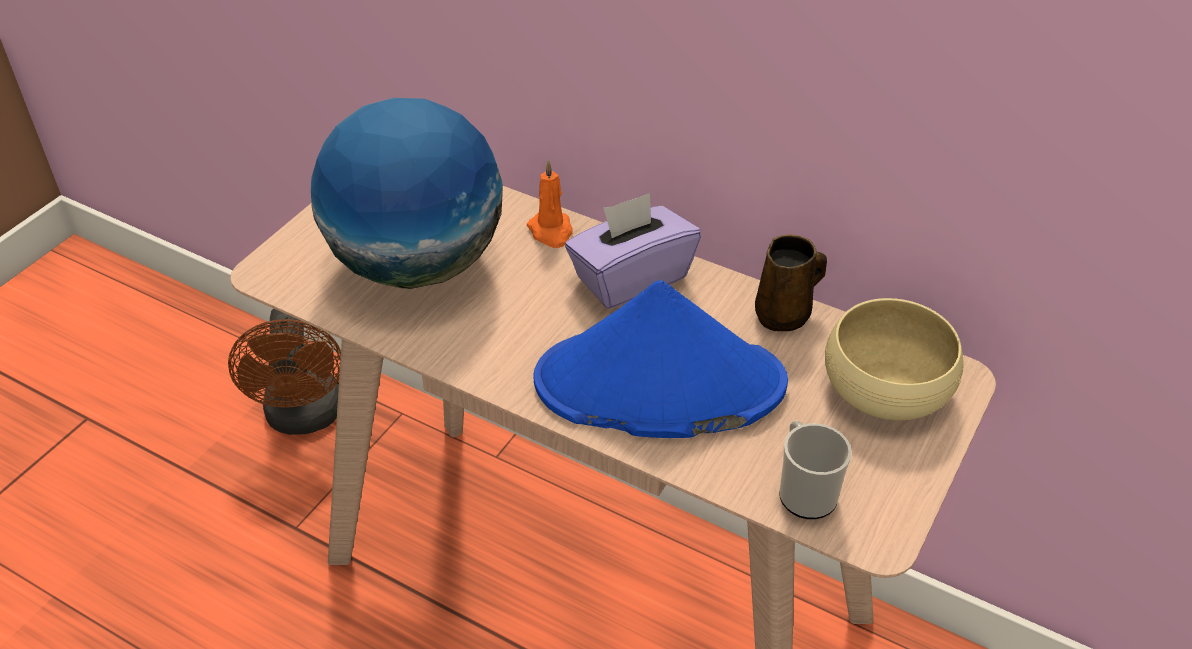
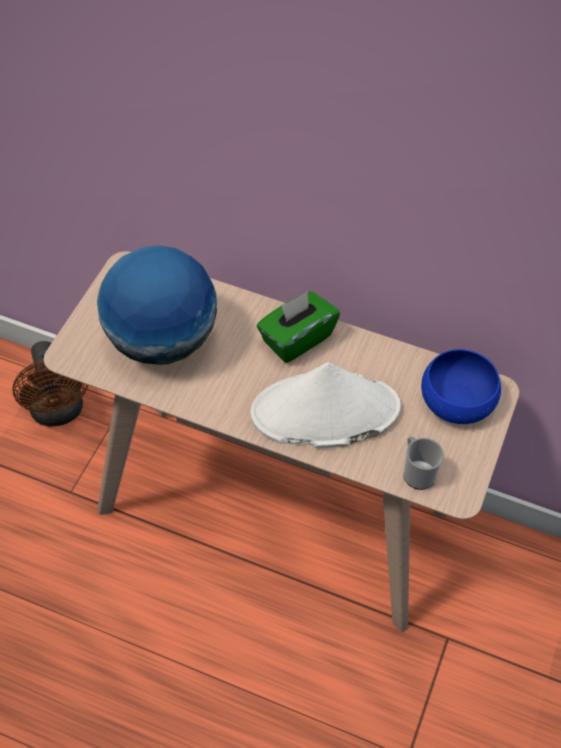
camera: 10 degrees left, 10 degrees up
(551, 231) = (241, 309): orange candle -> none
(630, 278) = (296, 339): purple tissue box -> green tissue box
(658, 384) = (324, 412): blue hat -> white hat
(785, 315) = (393, 356): brown mug -> none
(886, 386) = (457, 400): beige bowl -> blue bowl

